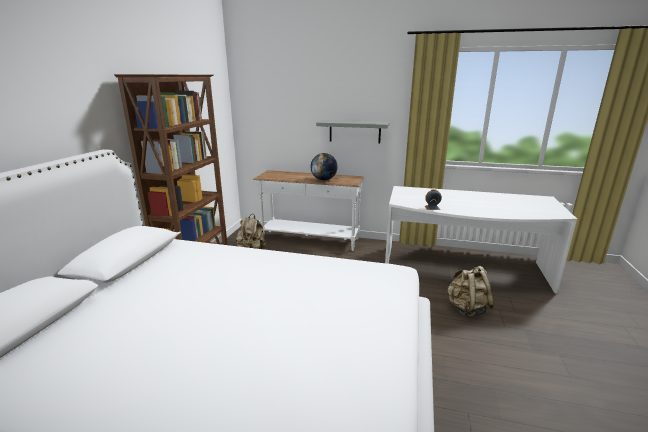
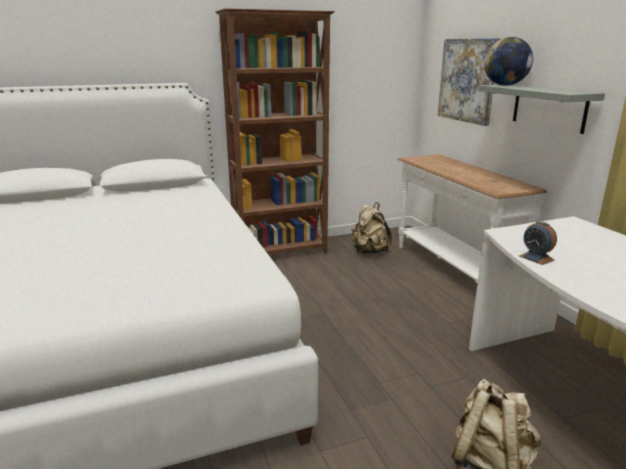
camera: 55 degrees right, 0 degrees up
(284, 119) = (467, 80): none -> picture
(324, 179) = (471, 178): globe -> globe (505, 85)

